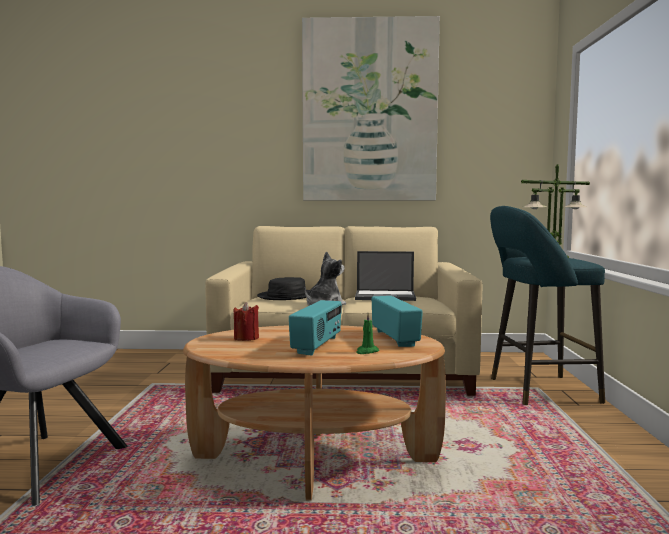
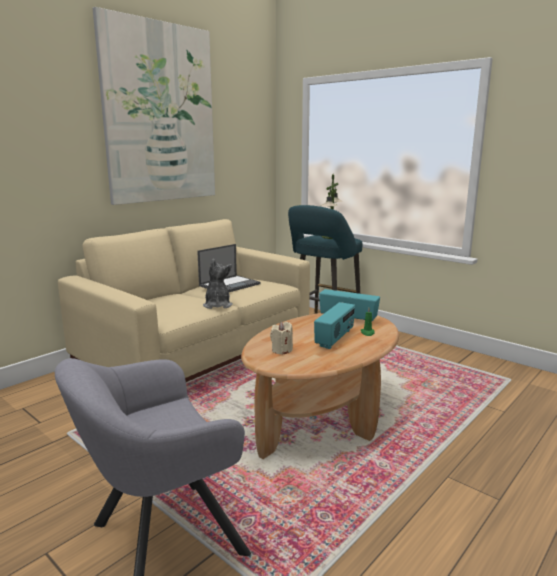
camera: 50 degrees left, 10 degrees up
(246, 338) = (282, 350): red candle -> beige candle
(287, 296) = (163, 304): black hat -> none
(317, 345) = (335, 339): radio -> radio turned 60 degrees clockwise

